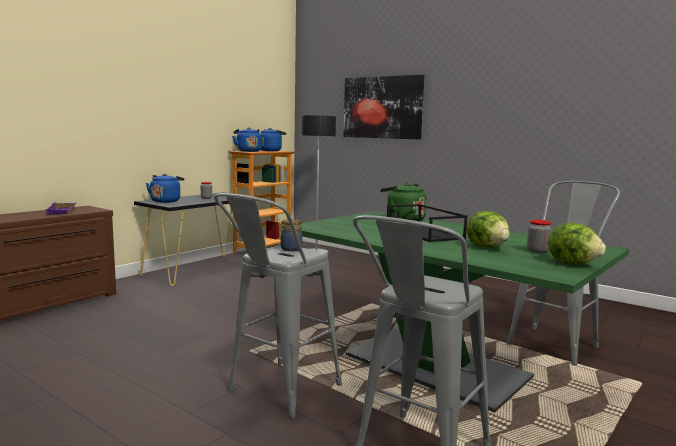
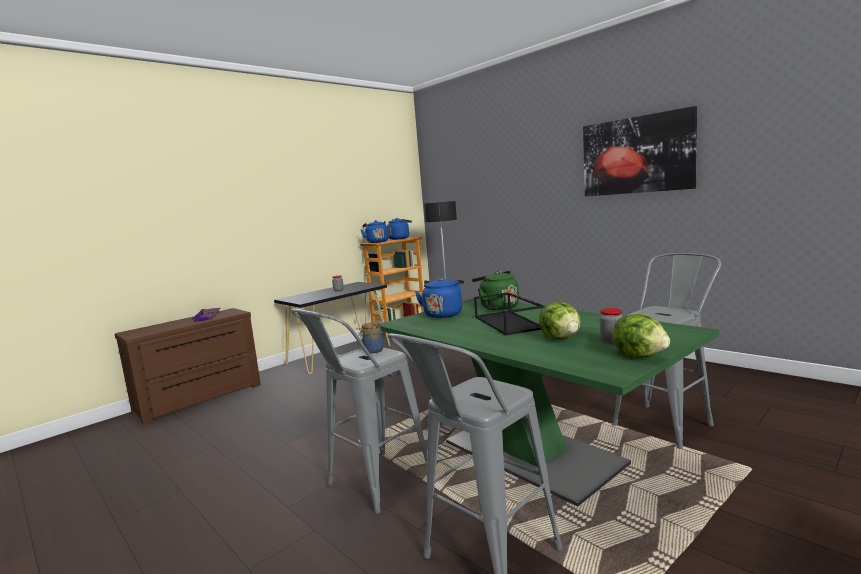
camera: 10 degrees right, 0 degrees up
(166, 201) = (301, 297): blue kettle -> blue kettle (443, 314)
(382, 107) = (498, 187): picture -> picture (636, 155)

